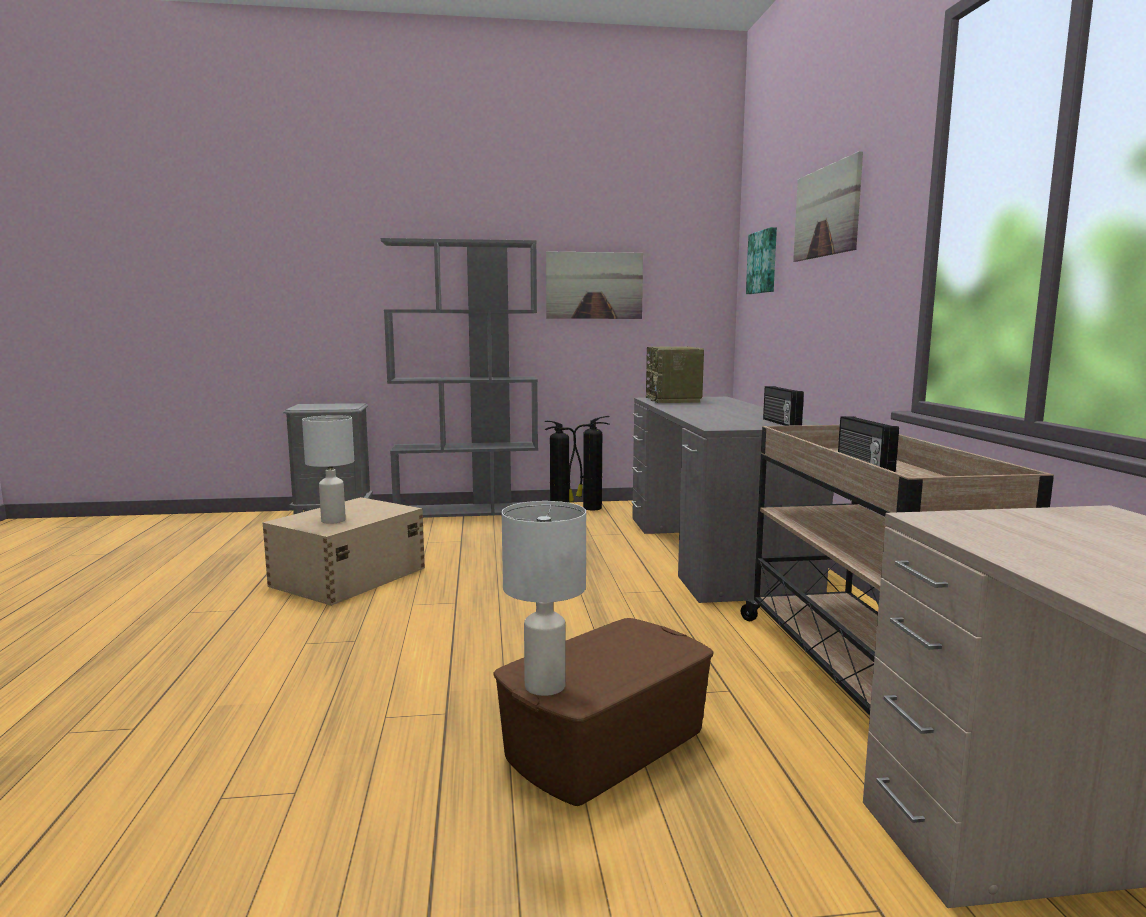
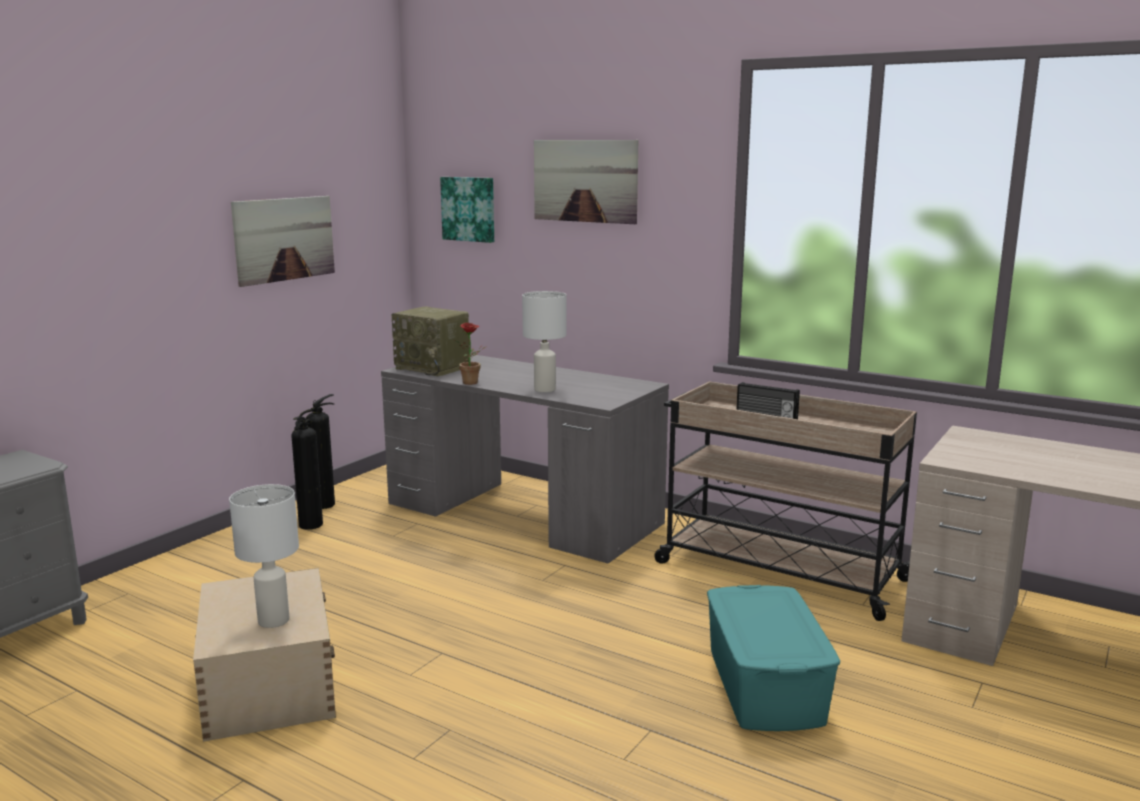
camera: 50 degrees left, 5 degrees up
(468, 511) = (192, 556): grey bookcase -> none
(546, 685) = (786, 654): white table lamp -> white table lamp (545, 389)
(604, 743) = (764, 686): brown storage box -> turquoise storage box
(667, 407) = (473, 383): none -> potted plant
(780, 422) = (620, 386): radio -> none

